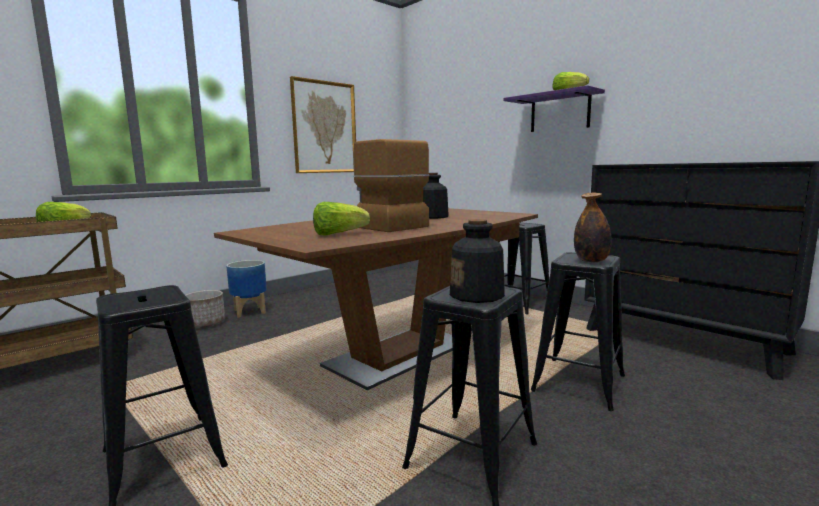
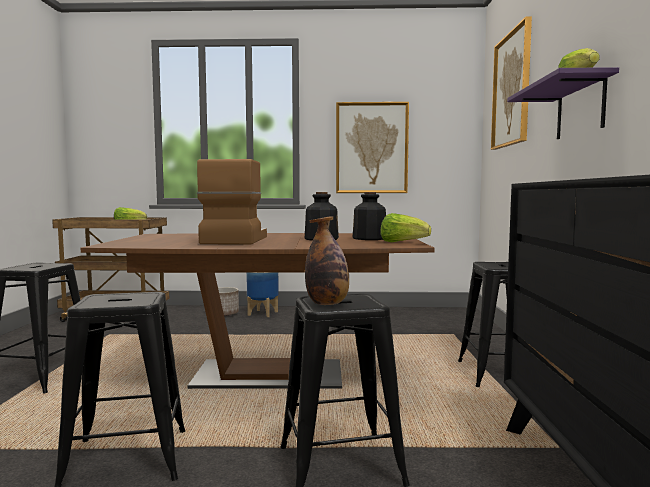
camera: 45 degrees right, 5 degrees down
(338, 234) = (170, 241): lettuce -> lettuce (402, 242)
(457, 87) = (511, 89): none -> picture
(477, 295) = (112, 300): bottle -> bottle (369, 238)

